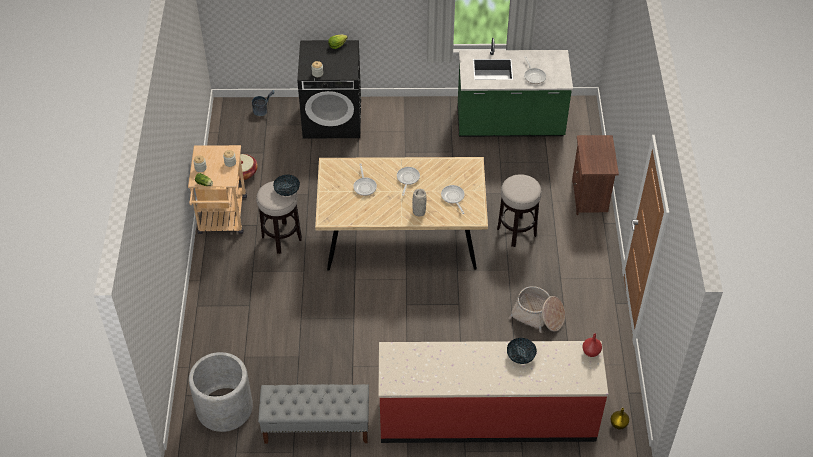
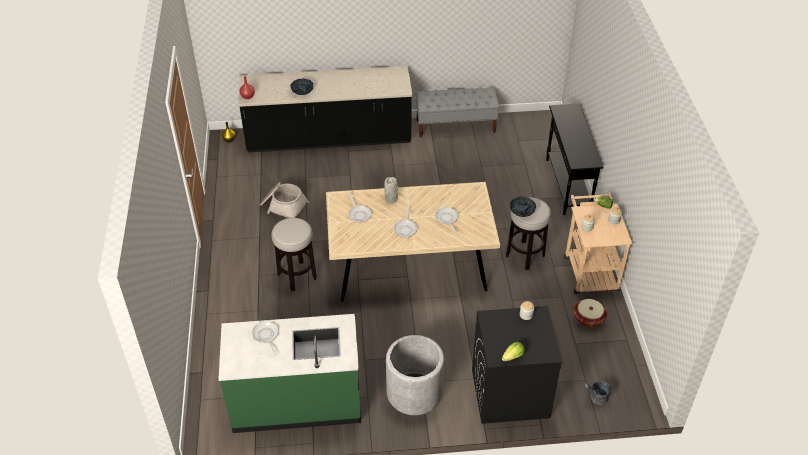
camera: 175 degrees right, 5 degrees down
(205, 320) = (567, 186): none -> black console table
(225, 408) = (527, 132): grey planter -> grey planter (414, 392)
(487, 416) = (329, 139): red counter -> black counter
(590, 197) = (216, 317): brown nightstand -> none

